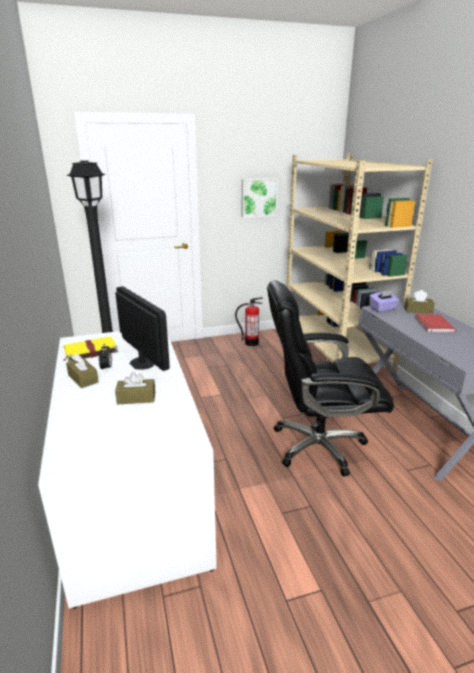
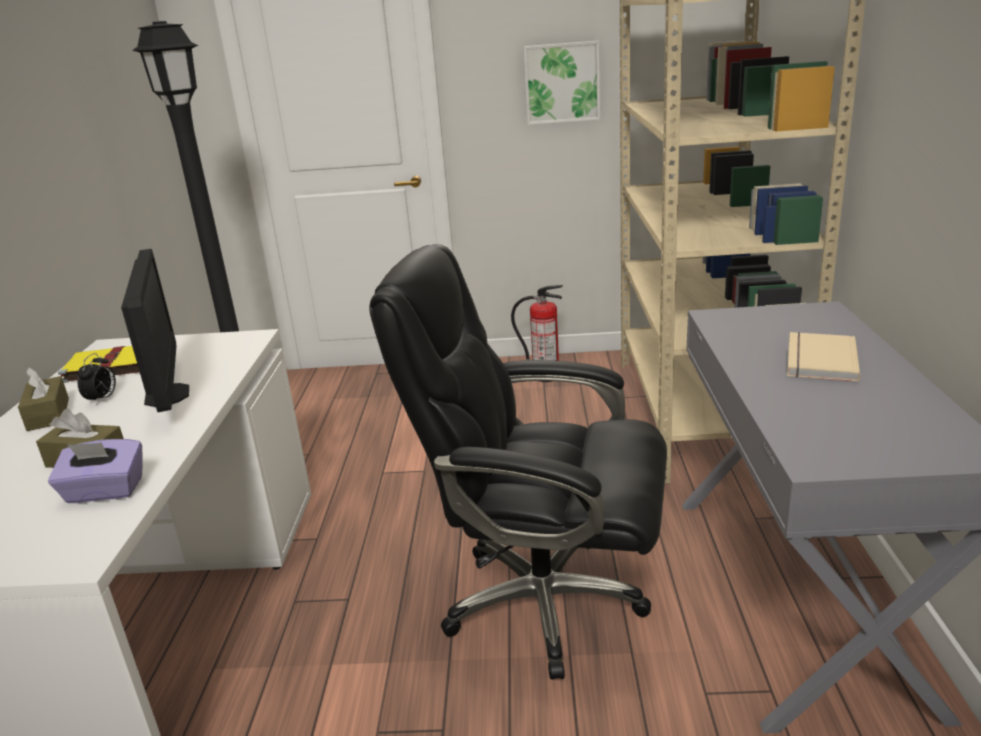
camera: 20 degrees right, 0 degrees up
(382, 308) = (732, 317): purple tissue box -> purple tissue box (105, 491)
(418, 310) = (815, 325): brown tissue box -> none
(432, 325) = (818, 360): red book -> beige book

